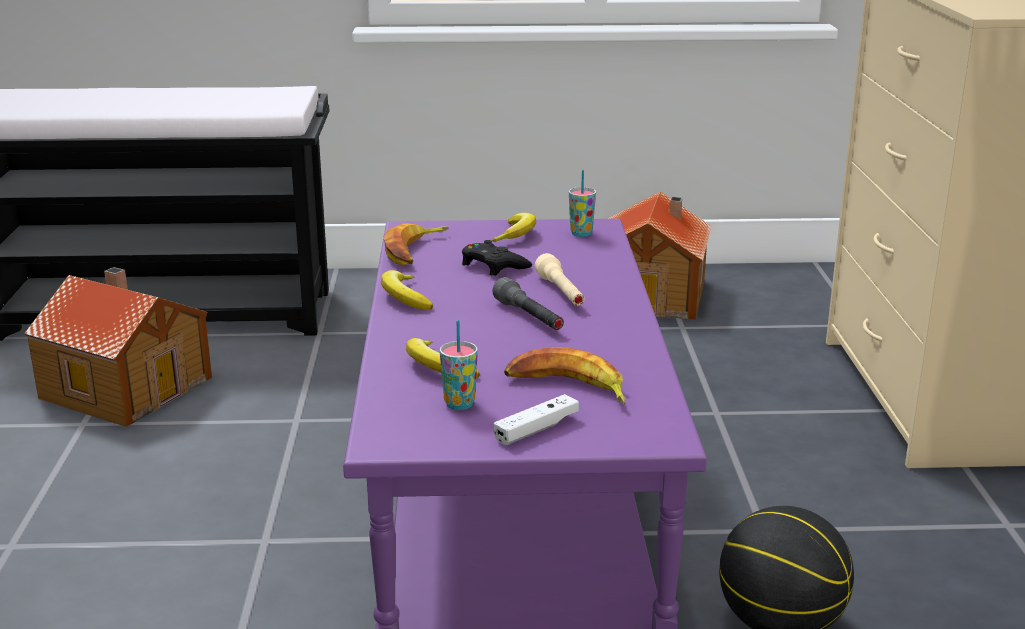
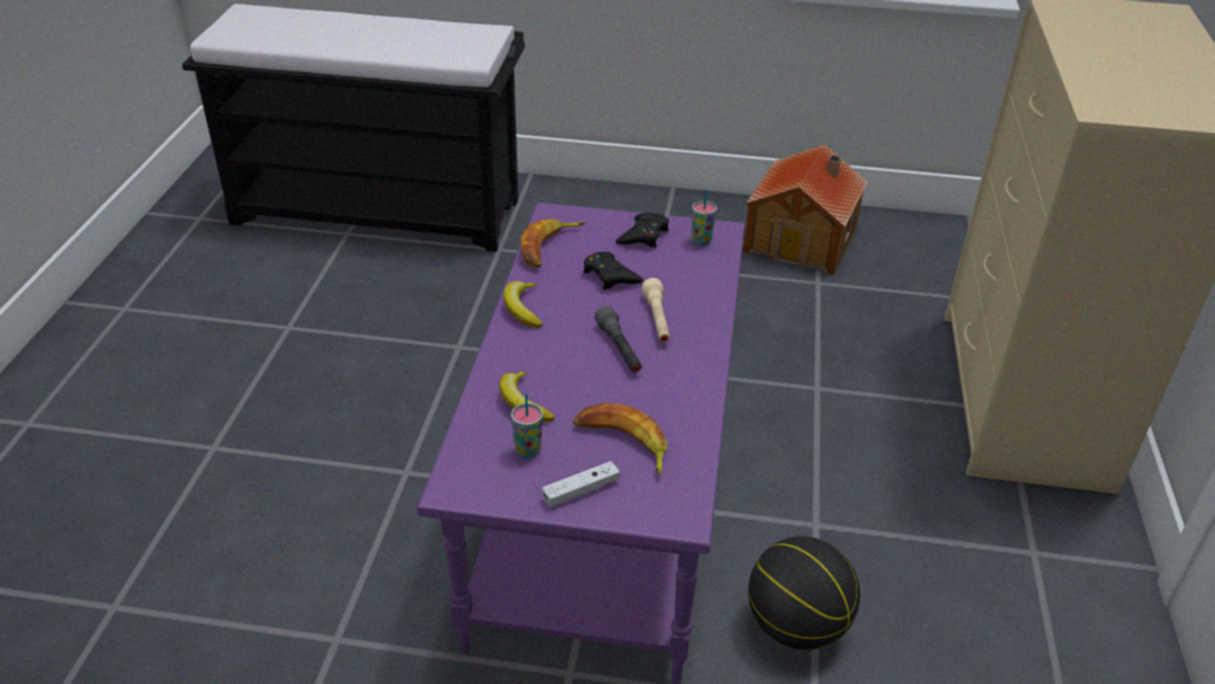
camera: 10 degrees right, 15 degrees up
(127, 386) = (330, 290): toy house -> none
(516, 235) = (643, 235): banana -> black game controller

